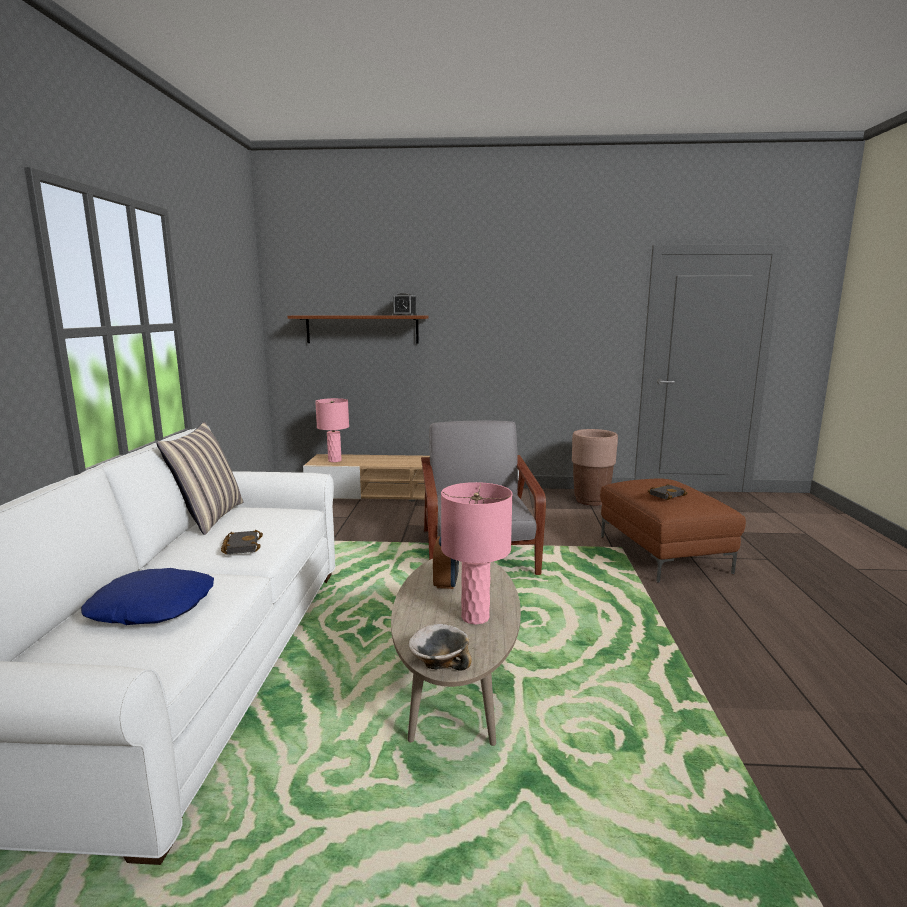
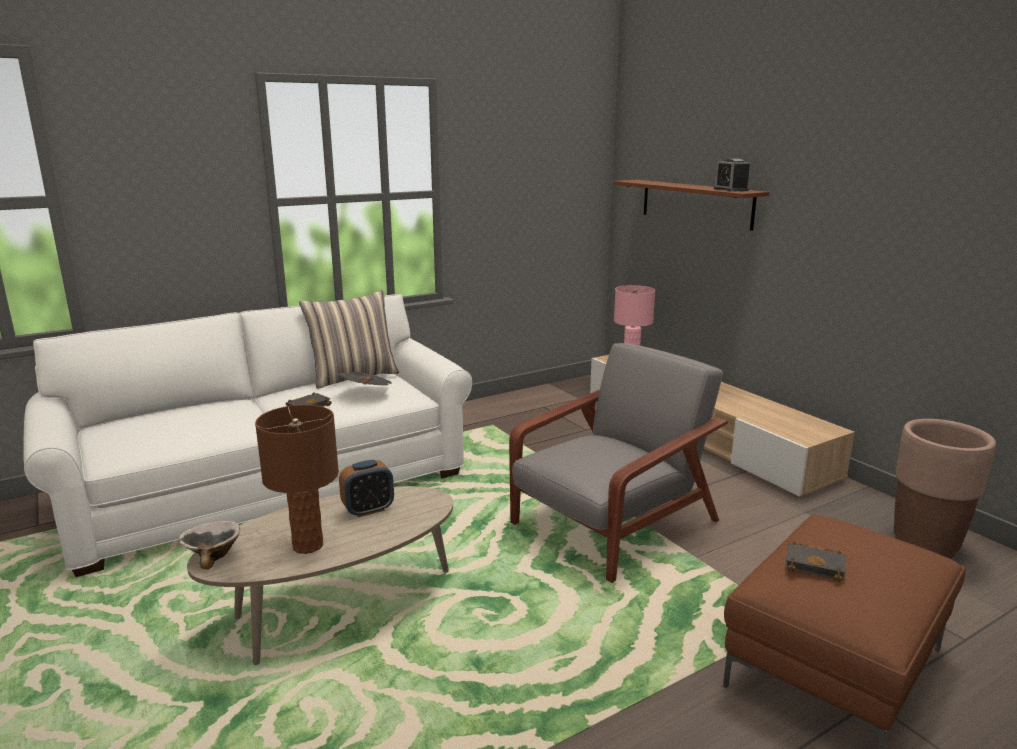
camera: 55 degrees right, 5 degrees up
(153, 607) = (187, 423): blue pillow -> none
(264, 521) = (367, 393): none -> newspaper
(476, 617) = (308, 546): pink table lamp -> brown table lamp

